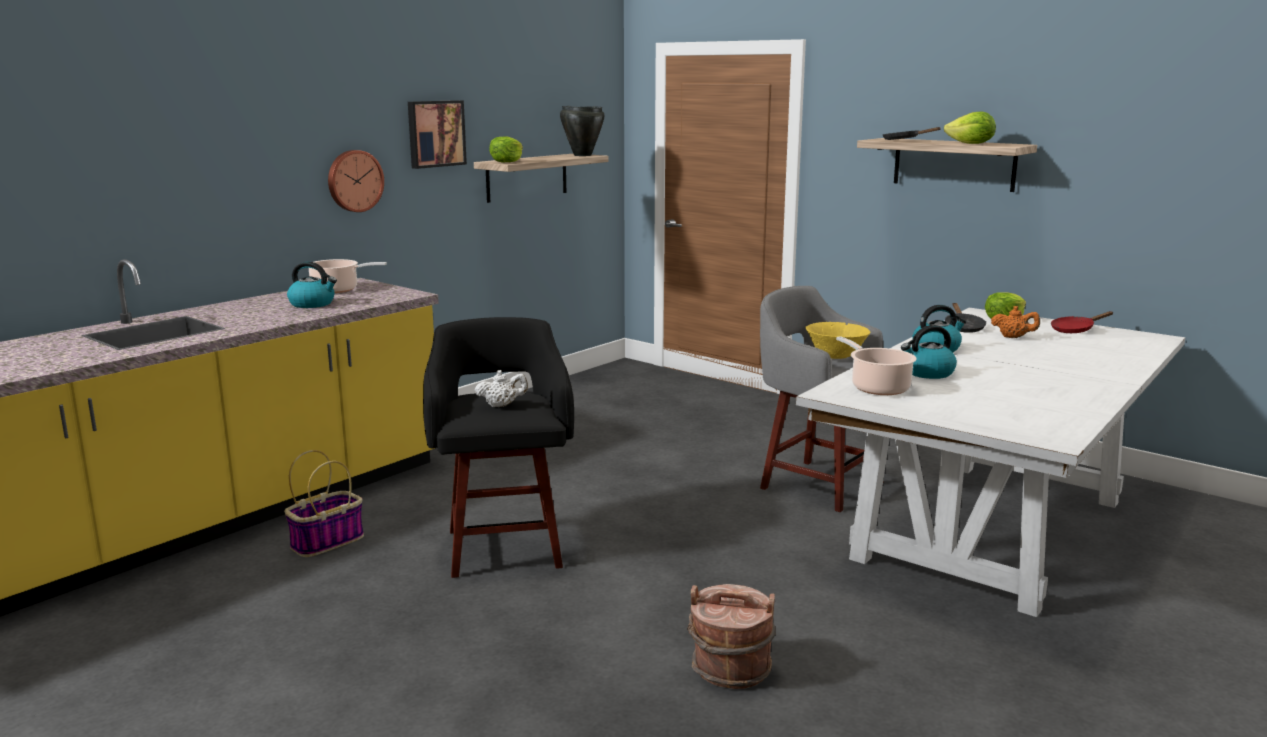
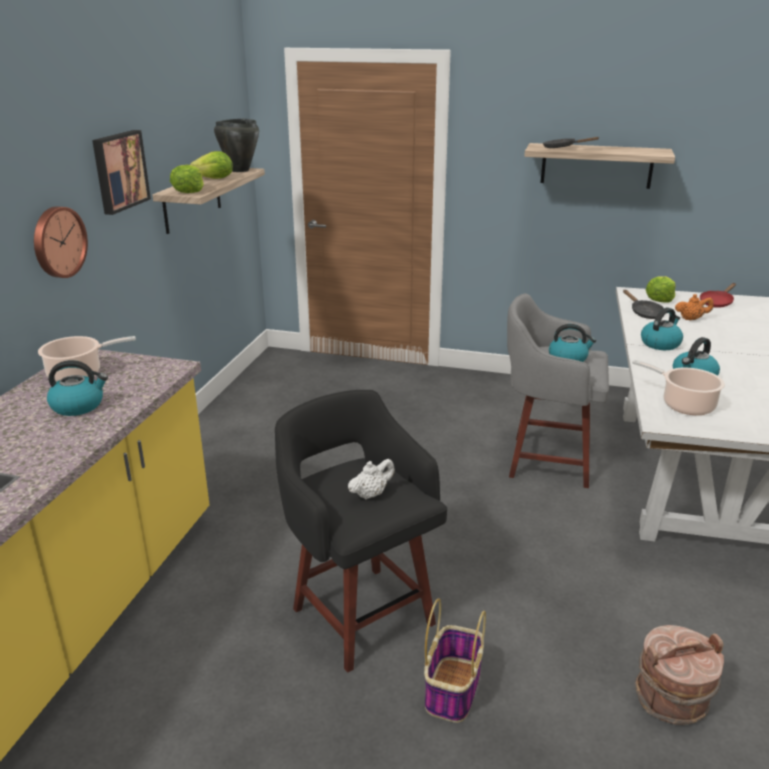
camera: 25 degrees left, 10 degrees up
(327, 541) = (179, 664): basket -> basket (452, 688)
(835, 357) = (568, 358): yellow bowl -> kettle
(971, 144) = (628, 152): lettuce -> lettuce (215, 179)

